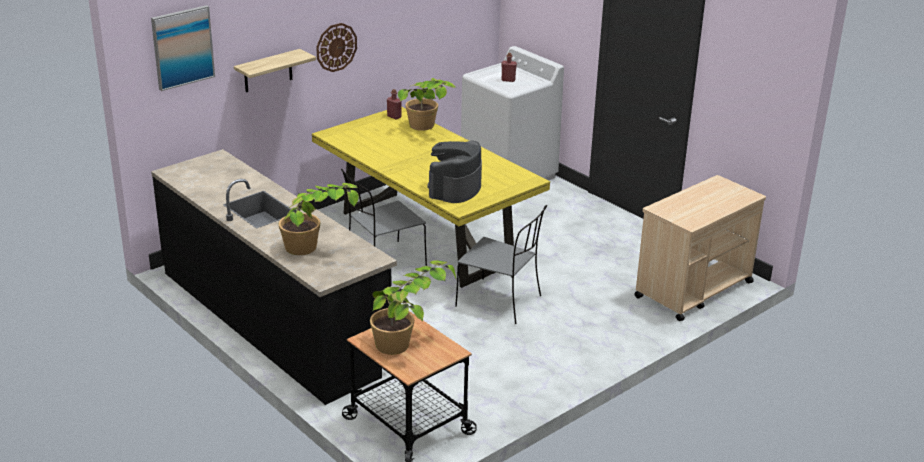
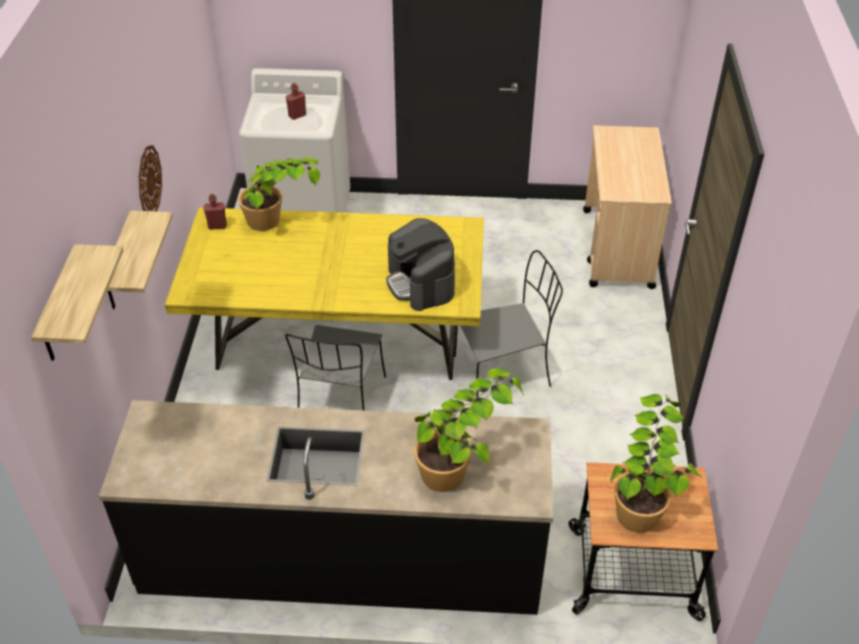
camera: 45 degrees left, 15 degrees up
(182, 47) = (59, 307): picture -> shelf

